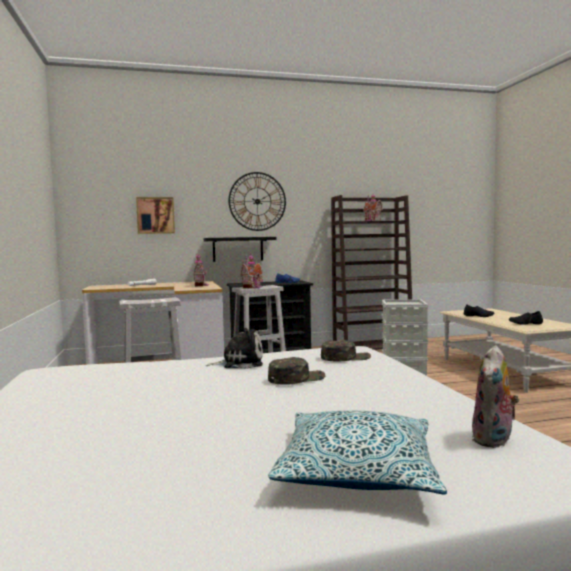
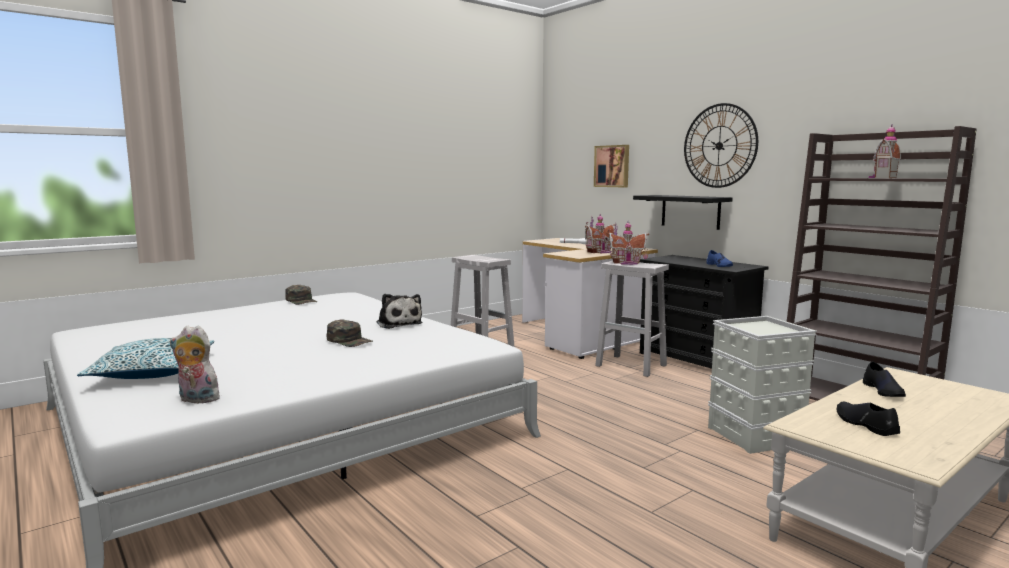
camera: 65 degrees right, 5 degrees up
(345, 357) = (439, 346): green cap -> green cap (301, 301)

